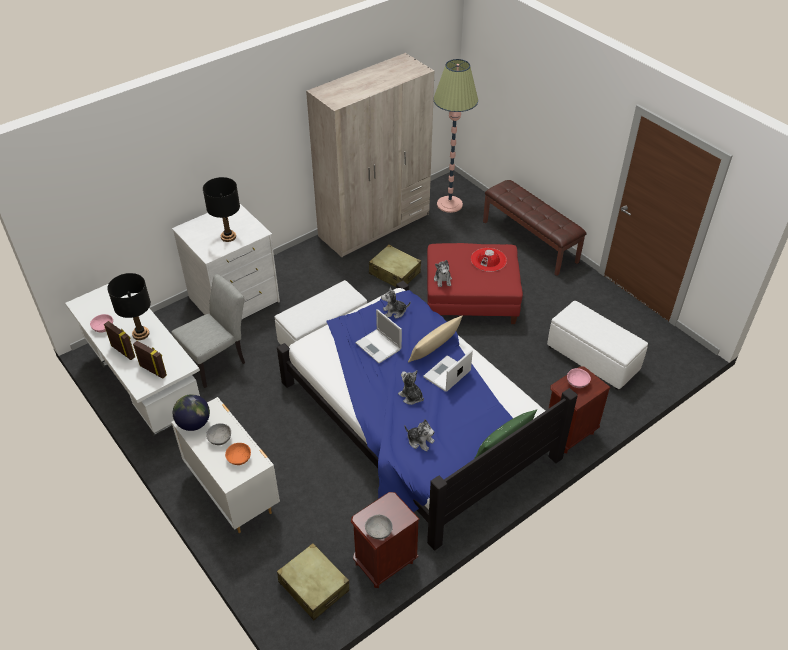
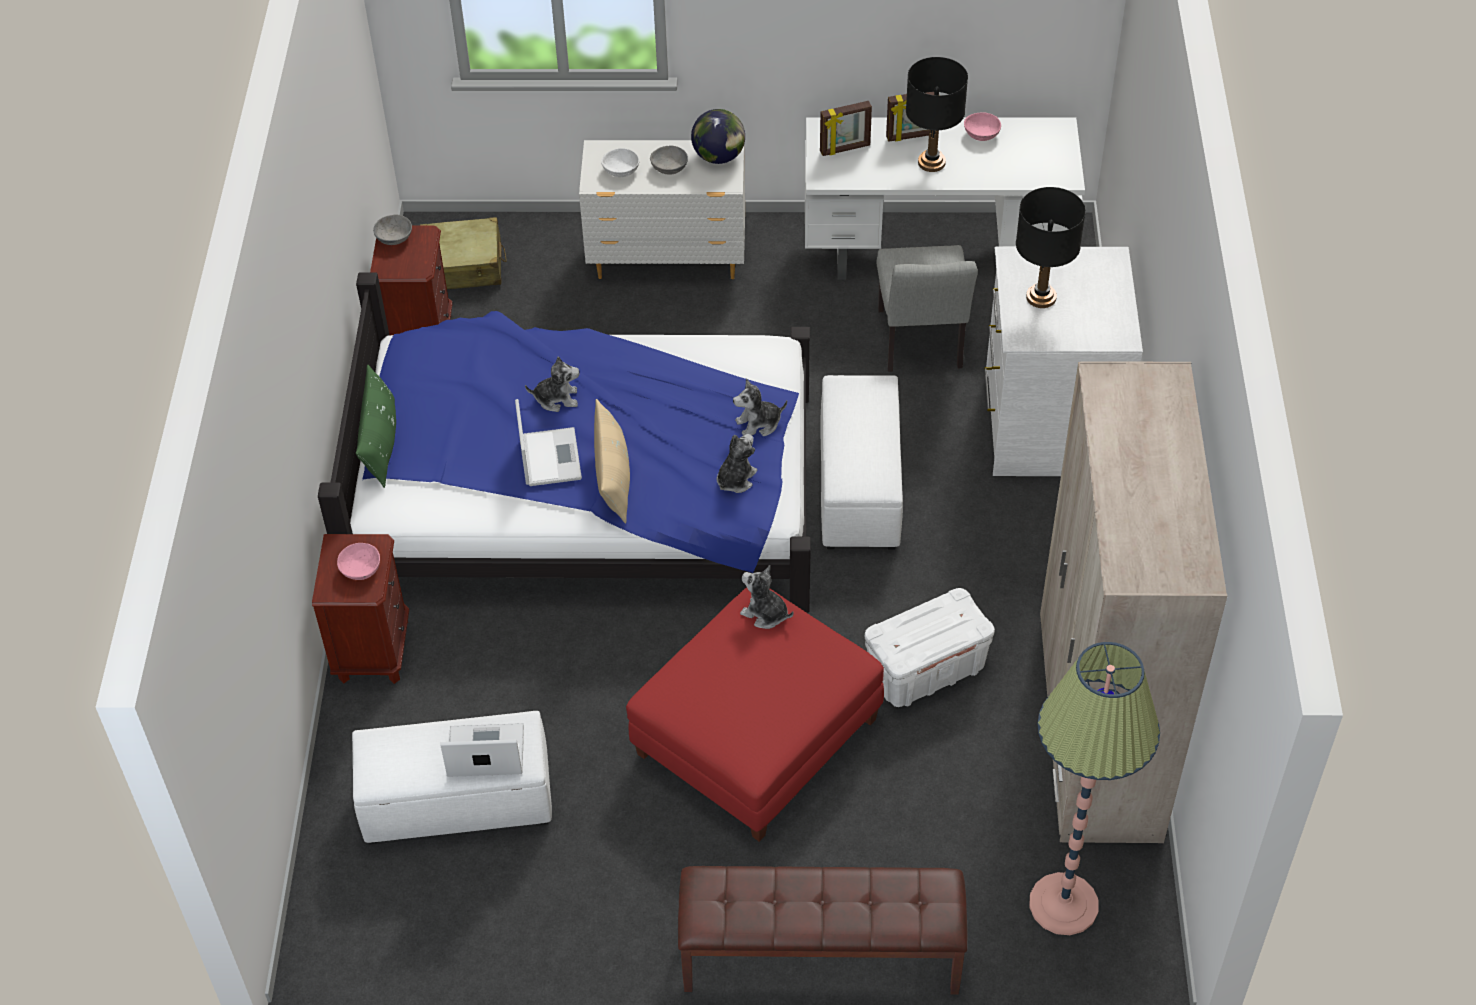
camera: 130 degrees right, 5 degrees up
(239, 458) = (621, 171): orange bowl -> white bowl
(379, 346) = (681, 416): laptop -> laptop (484, 752)
(394, 273) = (926, 670): beige suitcase -> white storage box
(420, 441) = (478, 363): plush toy -> plush toy (758, 424)
(488, 260) = (747, 708): red hat -> none

